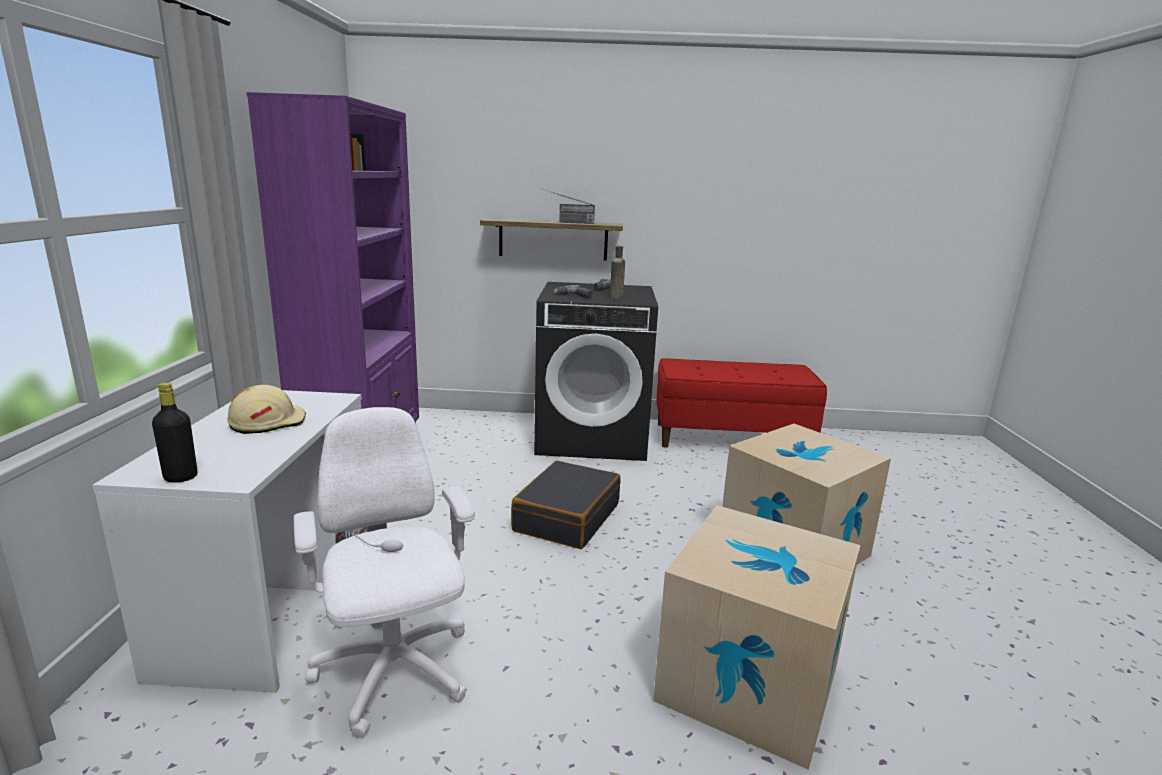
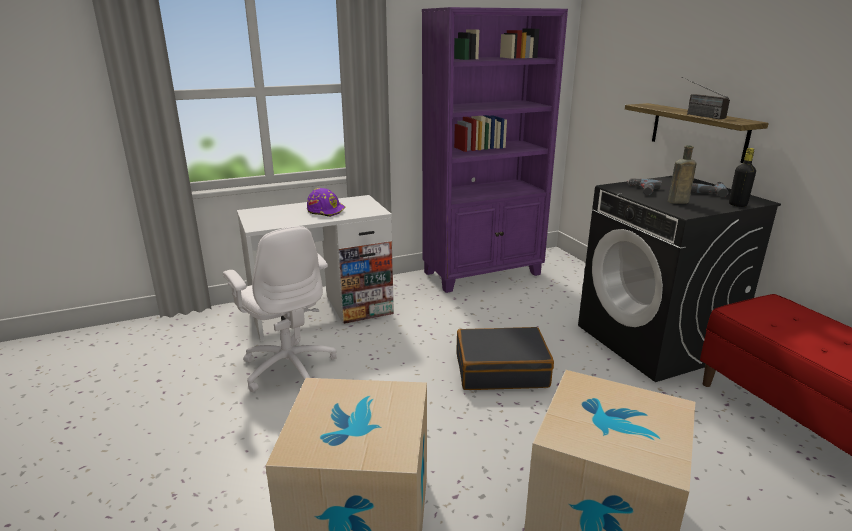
camera: 65 degrees right, 5 degrees up
(181, 477) = (252, 218): black bottle -> black bottle (737, 205)
(268, 422) = (326, 211): beige hard hat -> purple hard hat
(394, 674) = (289, 366): white office chair -> white office chair turned 105 degrees clockwise

